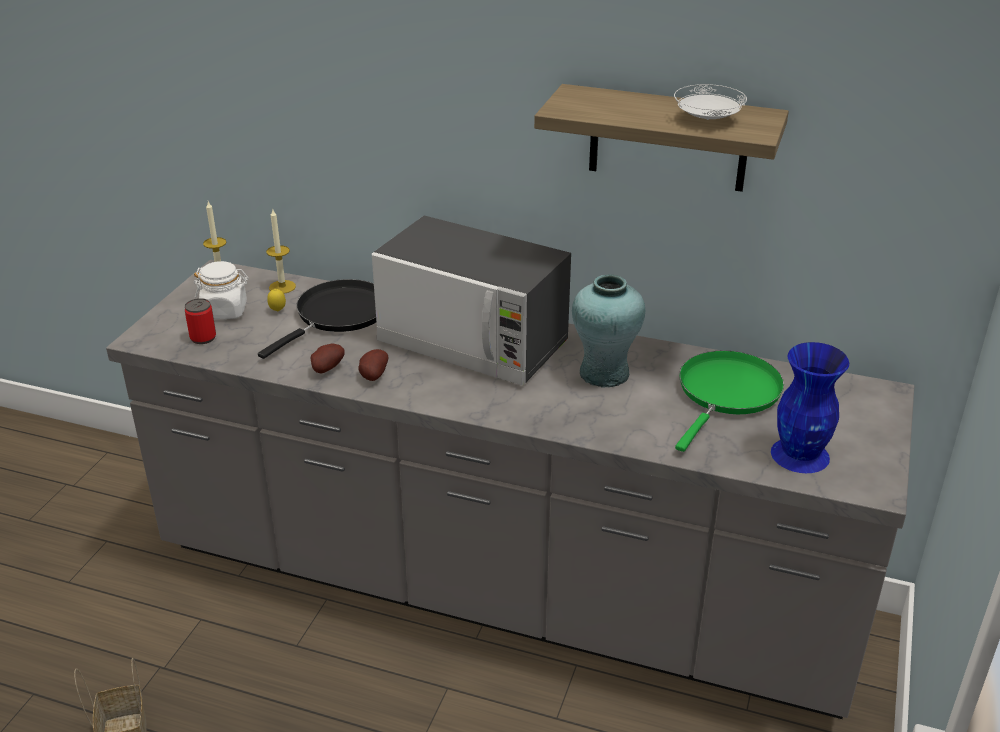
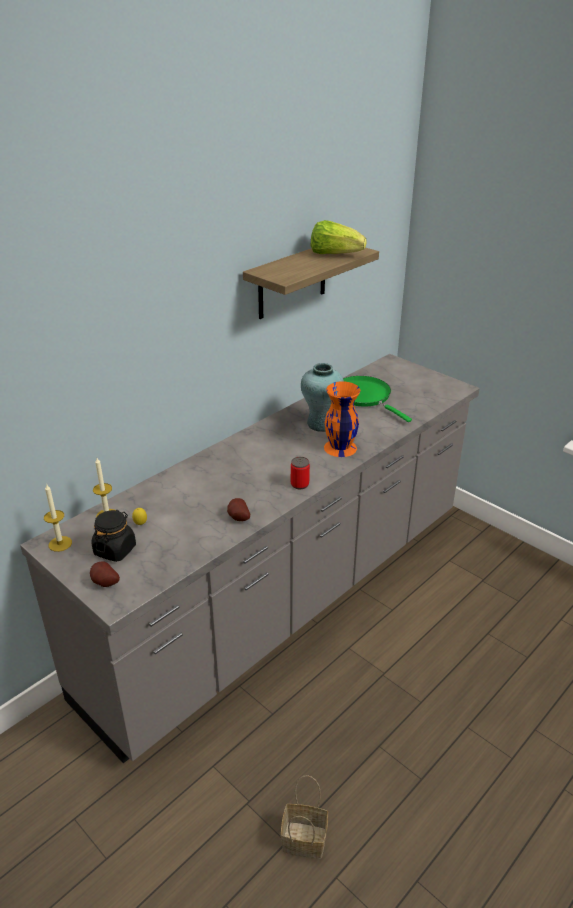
camera: 65 degrees left, 0 degrees up
(203, 338) = (145, 568): can -> can (299, 484)
(225, 311) = (115, 550): white jar -> black jar
(338, 315) = (173, 499): black frying pan -> none
(372, 376) = (262, 501): potato -> potato (104, 583)
(473, 343) = (255, 455): microwave -> none
(551, 405) = (339, 447): none -> orange vase
(708, 119) = (334, 254): white plate -> lettuce
(800, 455) = (426, 395): blue vase -> none

